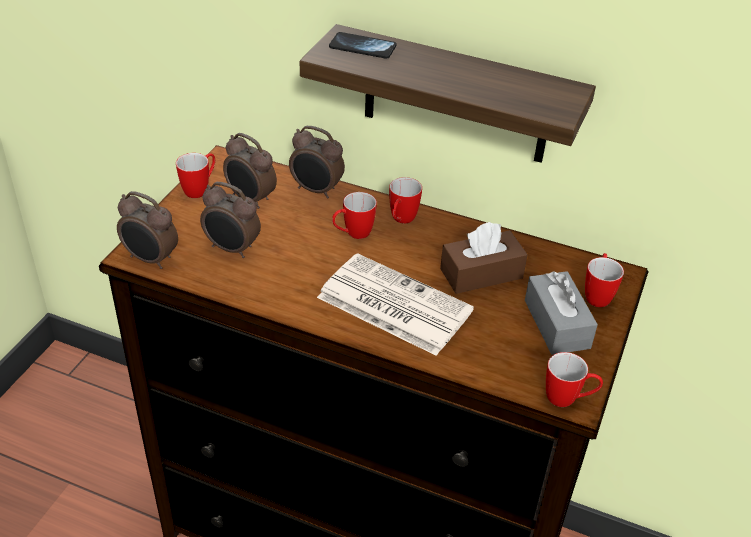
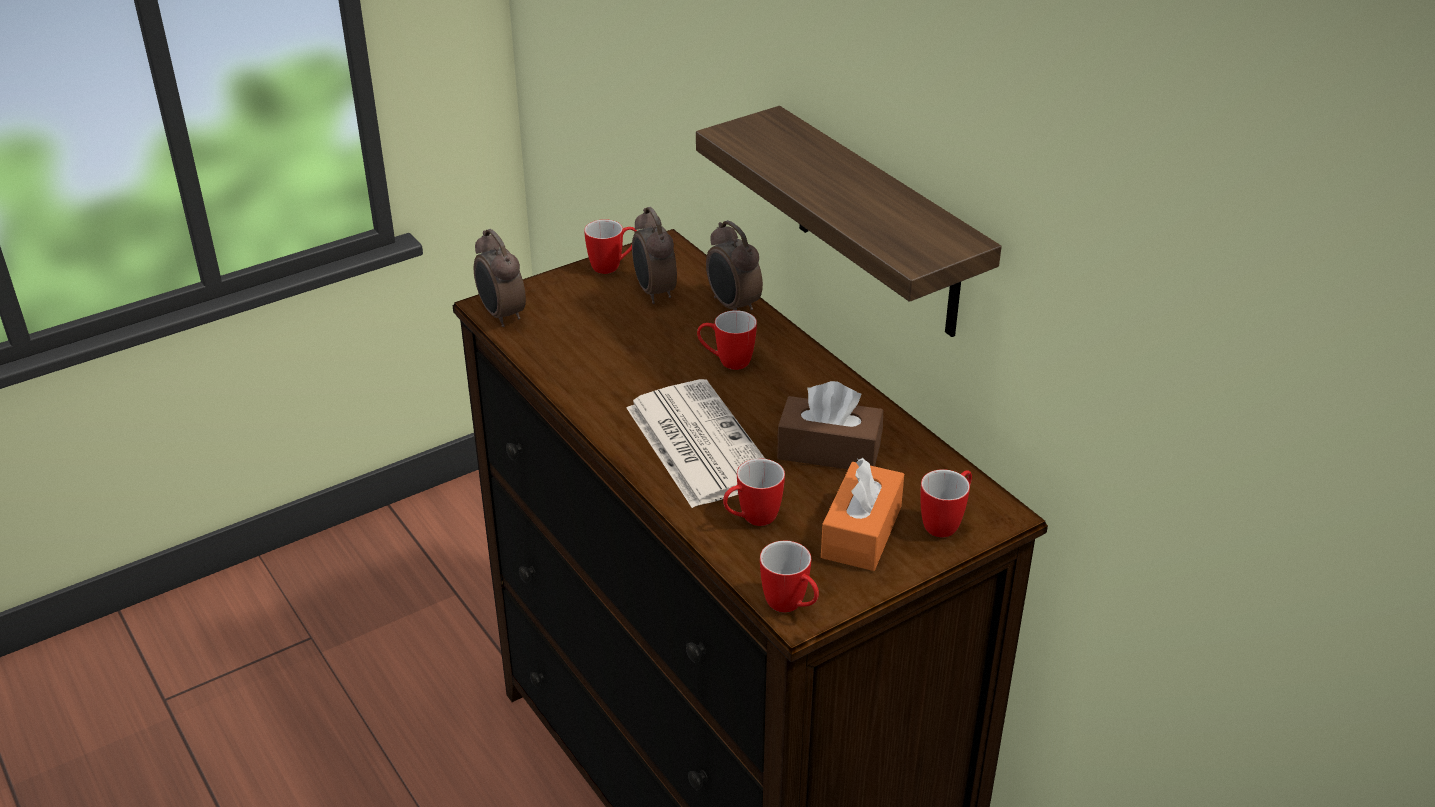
camera: 35 degrees right, 5 degrees down
(232, 249) = (587, 333): alarm clock -> none
(362, 47) = (777, 135): phone -> none
(401, 221) = (794, 367): mug -> mug (751, 519)
(556, 324) = (861, 532): grey tissue box -> orange tissue box

